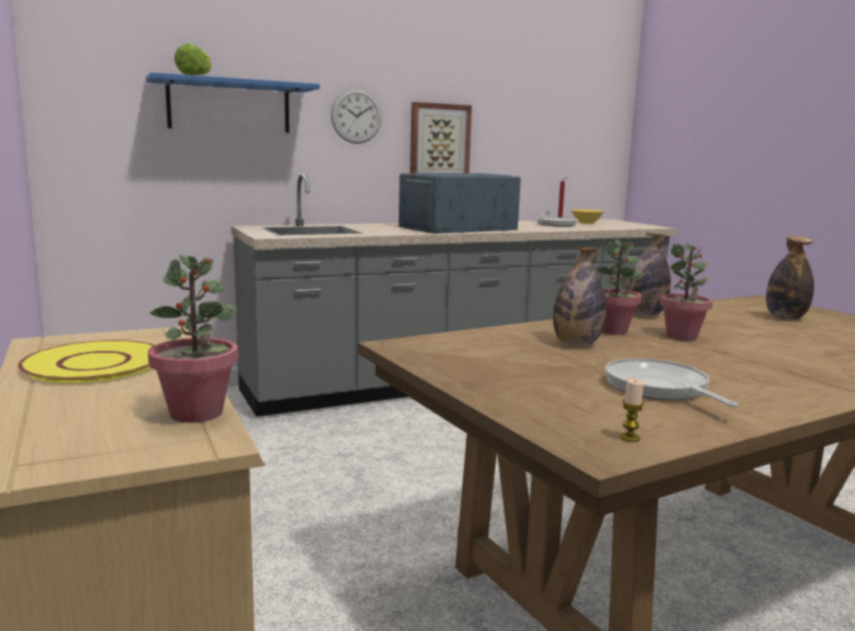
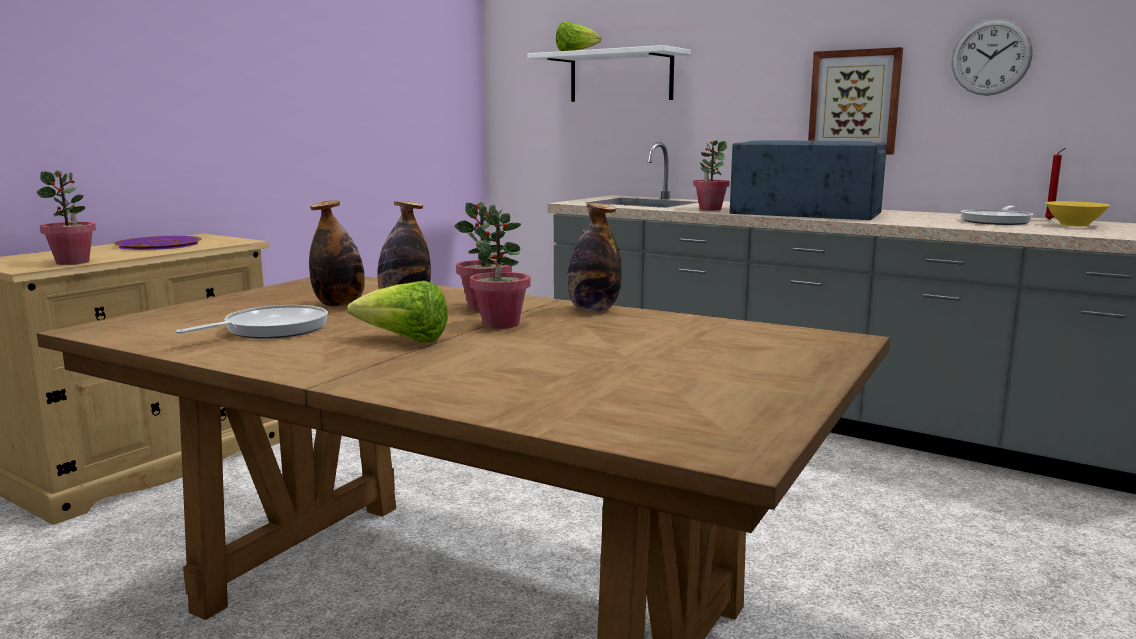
camera: 60 degrees right, 0 degrees up
(95, 364) = (159, 244): yellow plate -> purple plate
(229, 106) = (620, 77): blue shelf -> white shelf
(356, 116) = (746, 76): wall clock -> wall clock (991, 57)
(398, 231) = (710, 209): none -> potted plant
(629, 438) = (124, 331): candle -> none
(728, 361) = (405, 340): none -> lettuce
(785, 317) = (721, 350): bottle -> bottle (339, 305)

